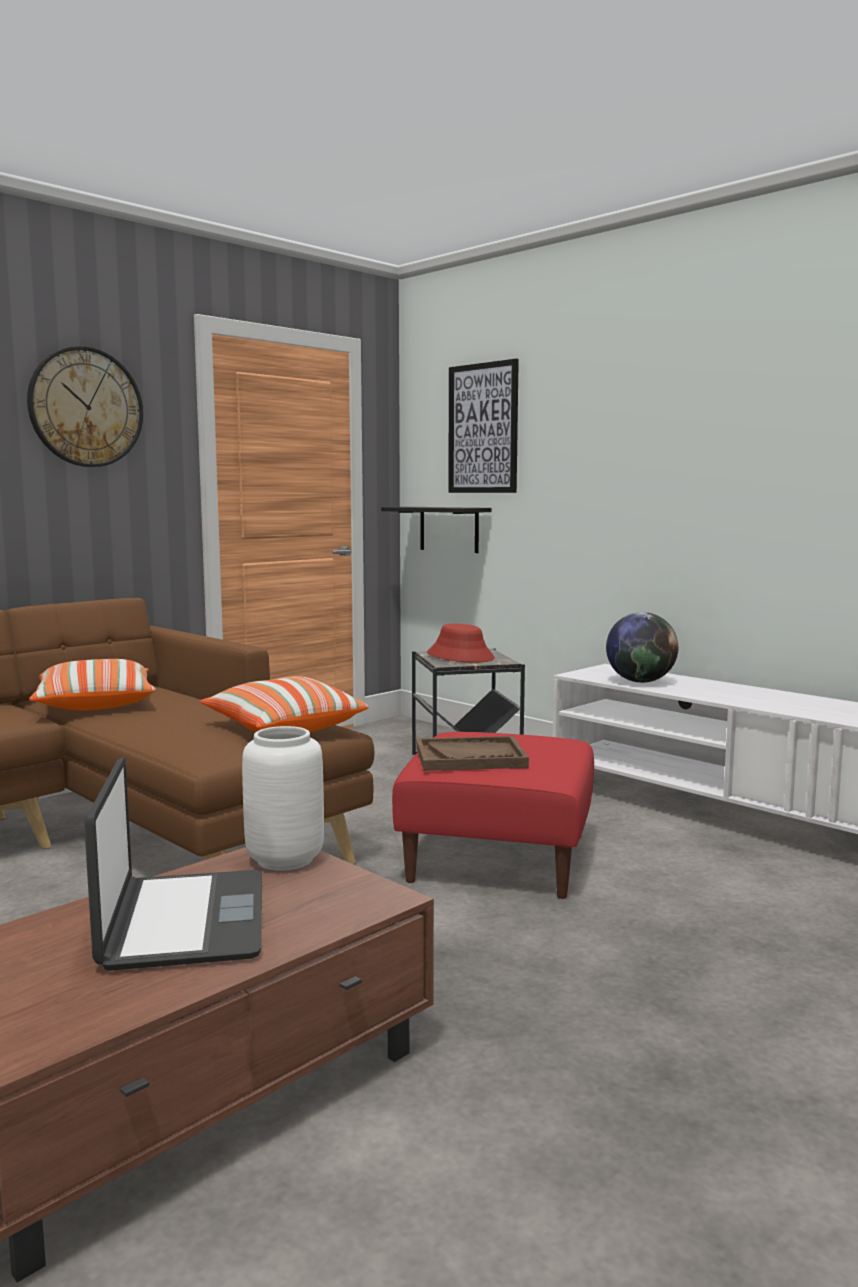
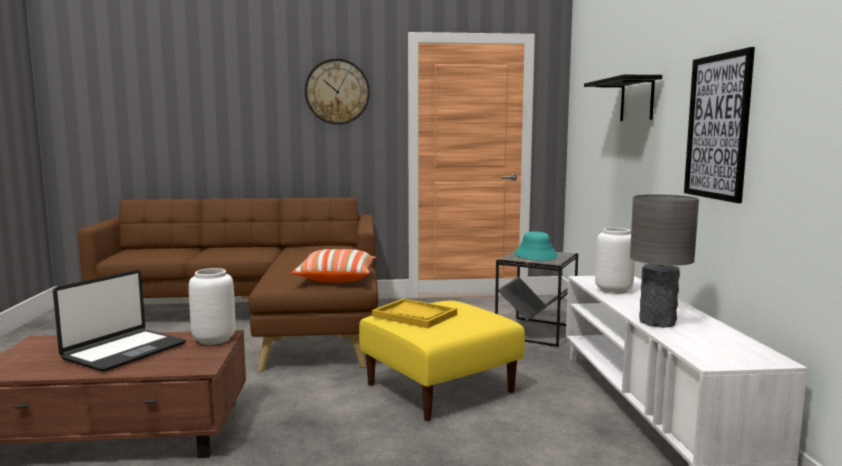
camera: 40 degrees right, 0 degrees up
(94, 704) = (300, 253): pillow -> none
(449, 529) = (581, 165): black shelf -> black shelf (637, 100)
(460, 656) = (536, 255): red hat -> turquoise hat
(470, 757) = (415, 315): brown tray -> yellow tray
(483, 428) = (596, 92): picture -> picture (717, 127)
(499, 858) = (439, 388): red ottoman -> yellow ottoman
(640, 681) = (613, 290): globe -> white vase
(767, 704) = (658, 322): none -> grey table lamp

